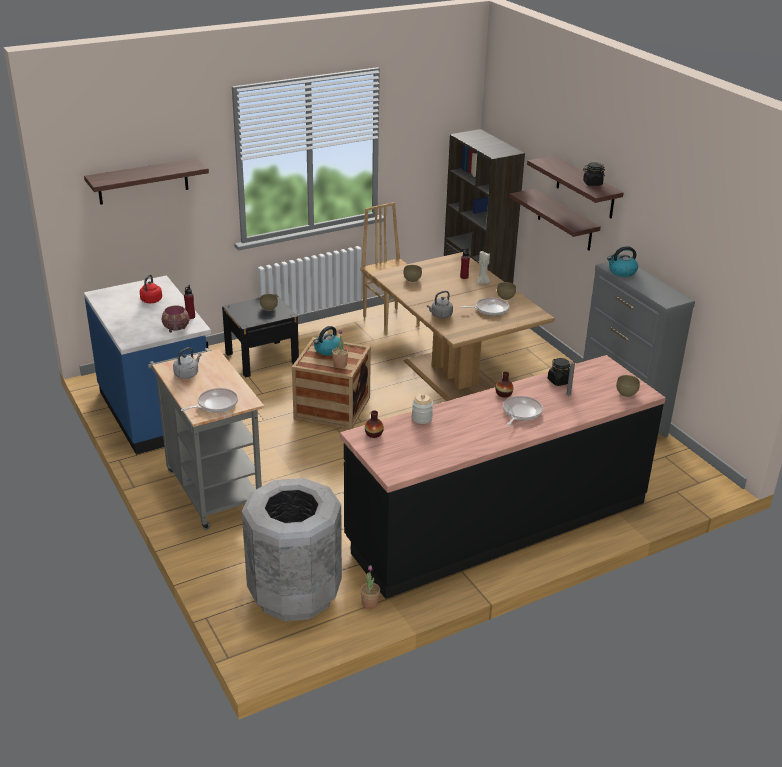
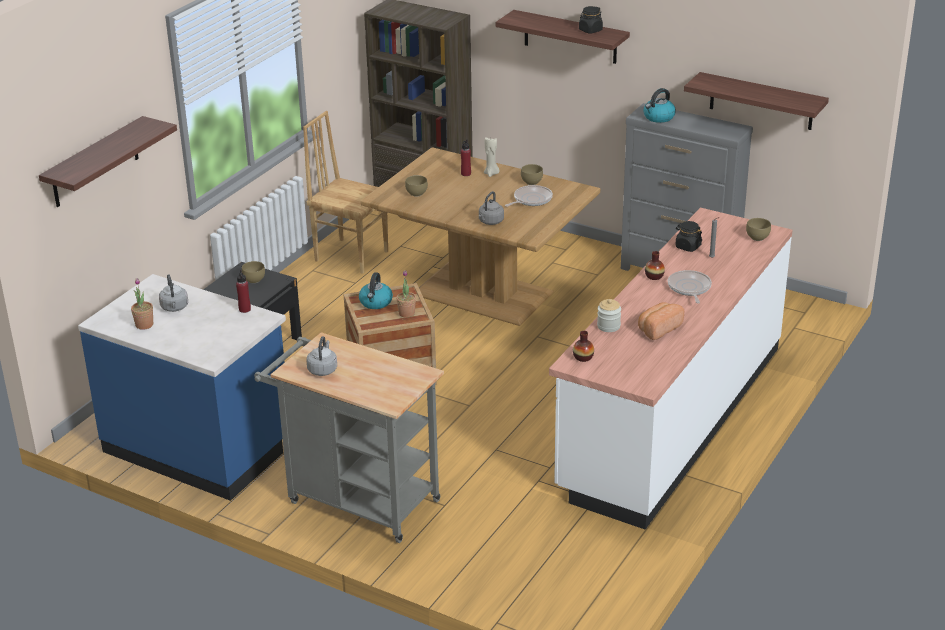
camera: 30 degrees left, 0 degrees up
(151, 301) = (174, 308): red kettle -> grey kettle
(175, 328) = (245, 327): bowl -> none
(215, 404) = (393, 388): frying pan -> none
(294, 593) = (556, 562): grey trash can -> none
(370, 603) = (636, 539): potted plant -> potted plant (144, 325)
(457, 434) = (658, 329): none -> bread
(497, 522) = (671, 418): black counter -> white counter
(565, 220) = (543, 79): shelf -> shelf (761, 101)

